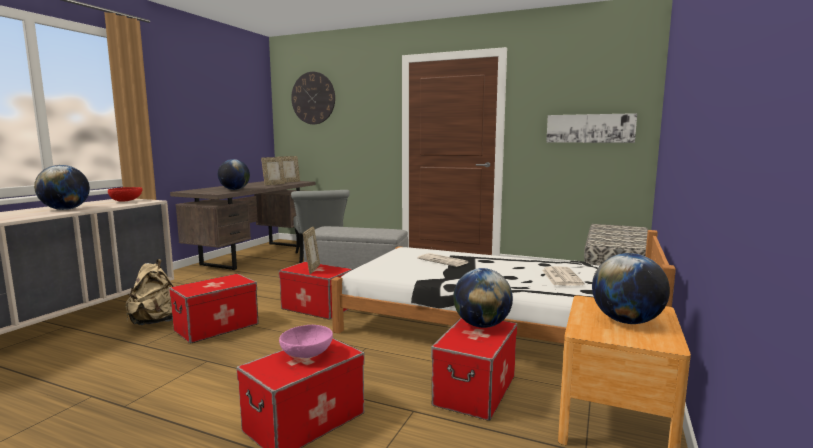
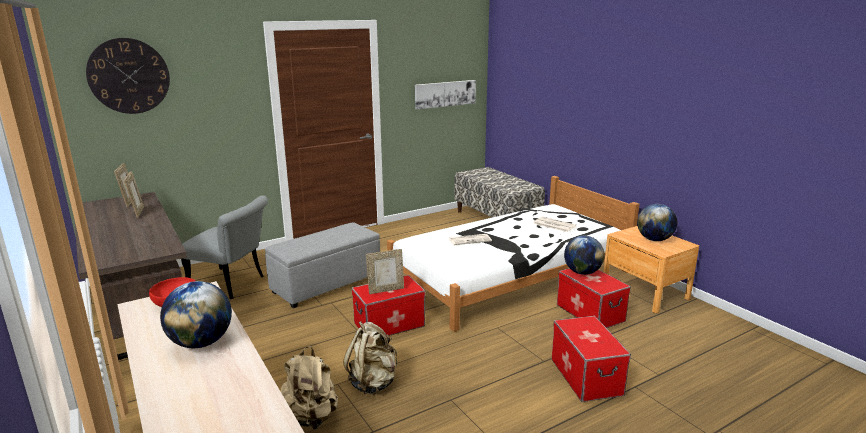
camera: 55 degrees left, 10 degrees up
(217, 327) = (373, 383): storage box -> beige backpack
(234, 189) = (149, 237): globe -> none
(307, 355) = (586, 333): pink bowl -> none
(312, 269) = (386, 290): picture frame -> picture frame turned 120 degrees clockwise

